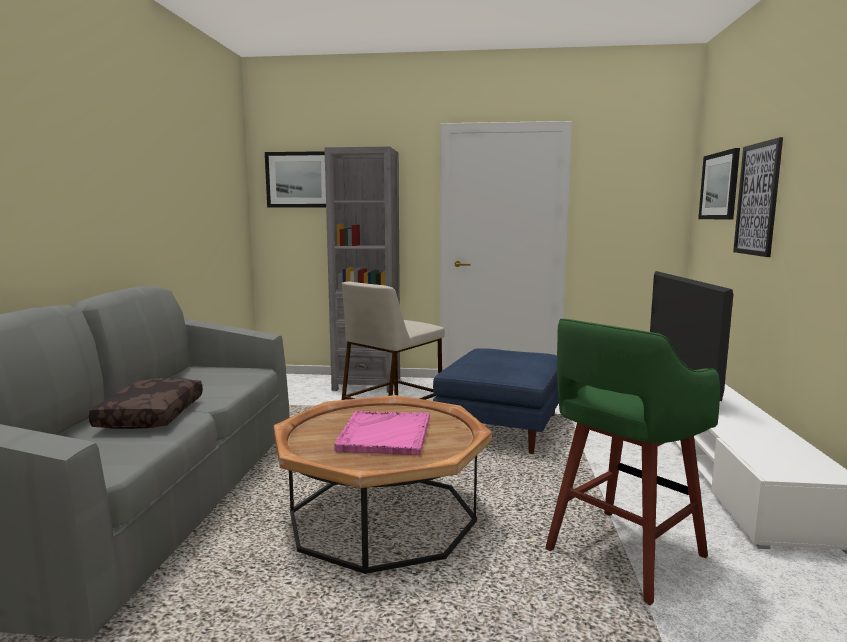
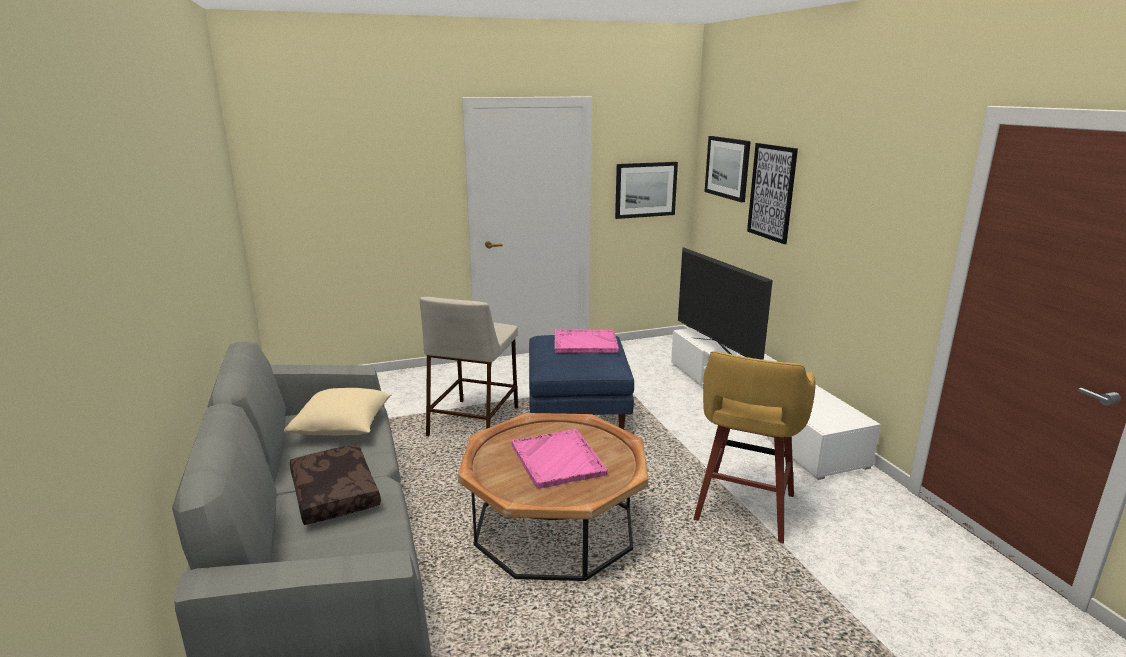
camera: 25 degrees left, 10 degrees up
(224, 378) = (343, 428): none -> beige pillow
(299, 180) = (300, 163): picture -> picture (645, 189)
(367, 384) = (409, 380): grey bookcase -> none
(515, 355) = (584, 343): none -> pink tray
(622, 555) = (743, 509): green stool -> yellow stool

